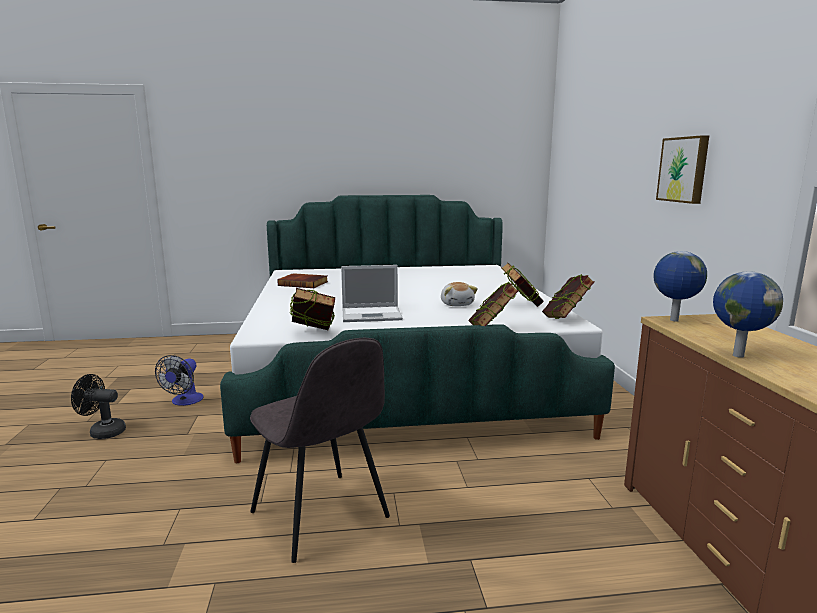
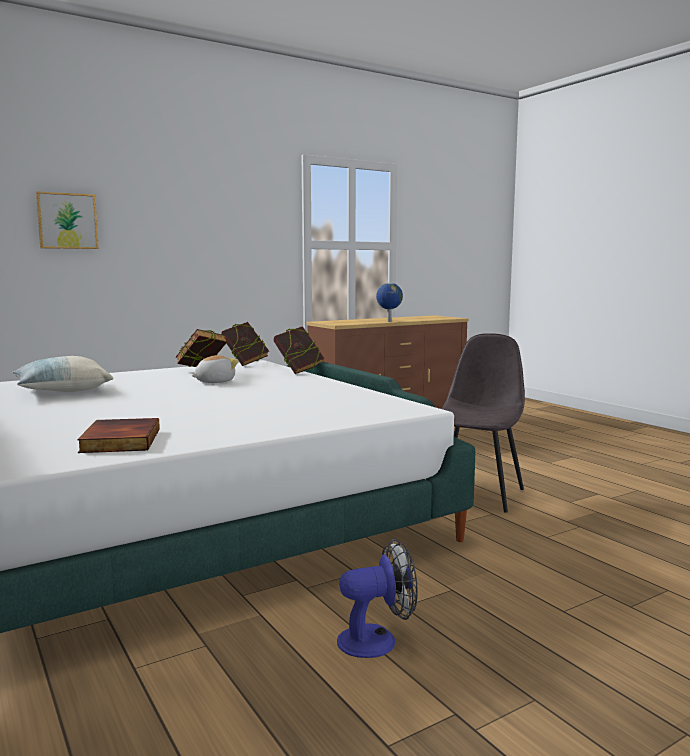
camera: 115 degrees left, 5 degrees down
(102, 432) = (532, 657): black fan -> none
(314, 335) = (384, 398): book -> none
(373, 314) = (288, 394): laptop -> none
(455, 279) = (62, 391): none -> pillow
(673, 320) = (337, 324): globe -> none
(684, 169) = (205, 238): picture -> picture (67, 221)

